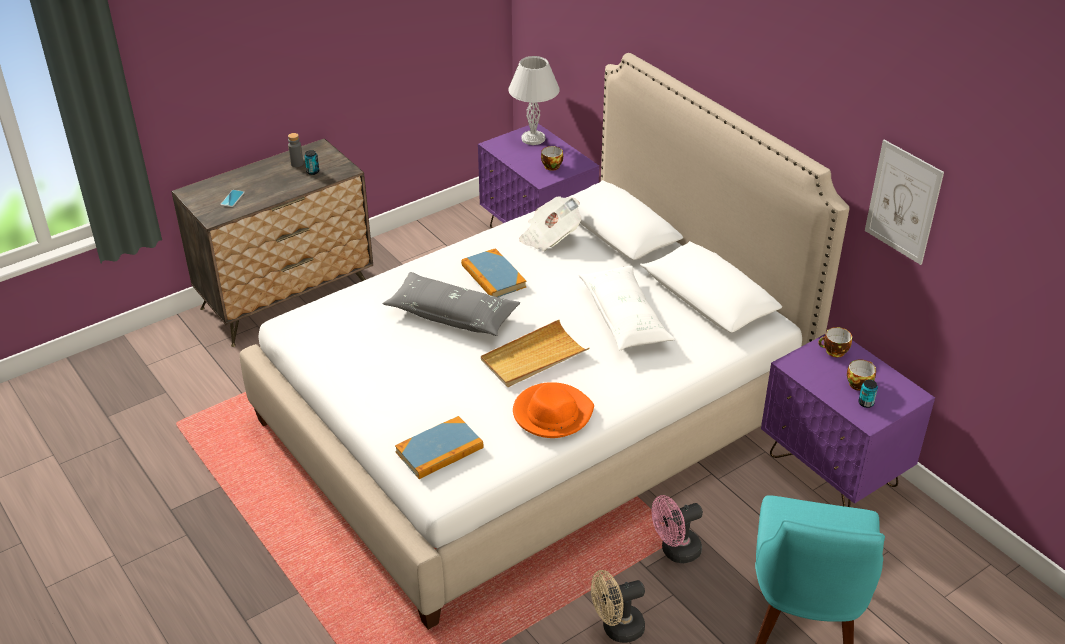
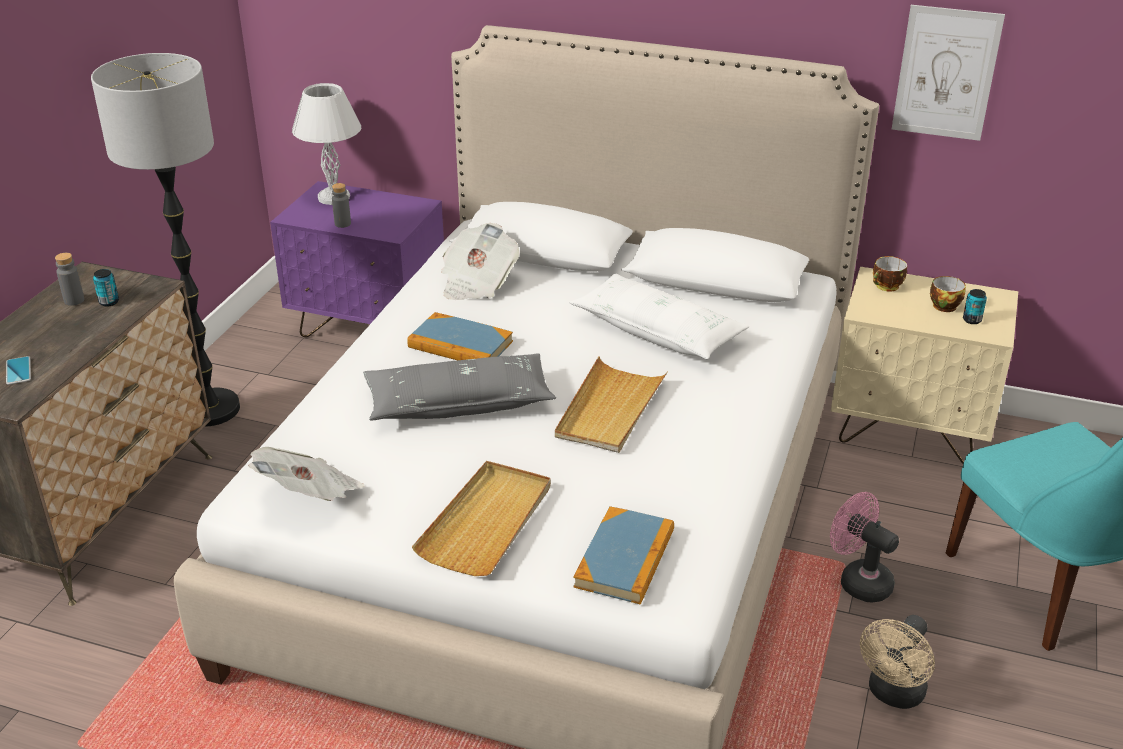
camera: 35 degrees left, 5 degrees down
(318, 336) = (310, 496): none -> newspaper
(392, 394) = (487, 522): none -> beige tray
(397, 257) = (210, 409): none -> floor lamp
(518, 161) = (342, 224): none -> grey bottle
(550, 166) = (386, 217): cup -> none
(552, 413) = (702, 459): orange hat -> none
(675, 551) = (858, 580): pink fan -> pink fan turned 105 degrees clockwise
(833, 471) = (909, 431): purple nightstand -> beige nightstand

